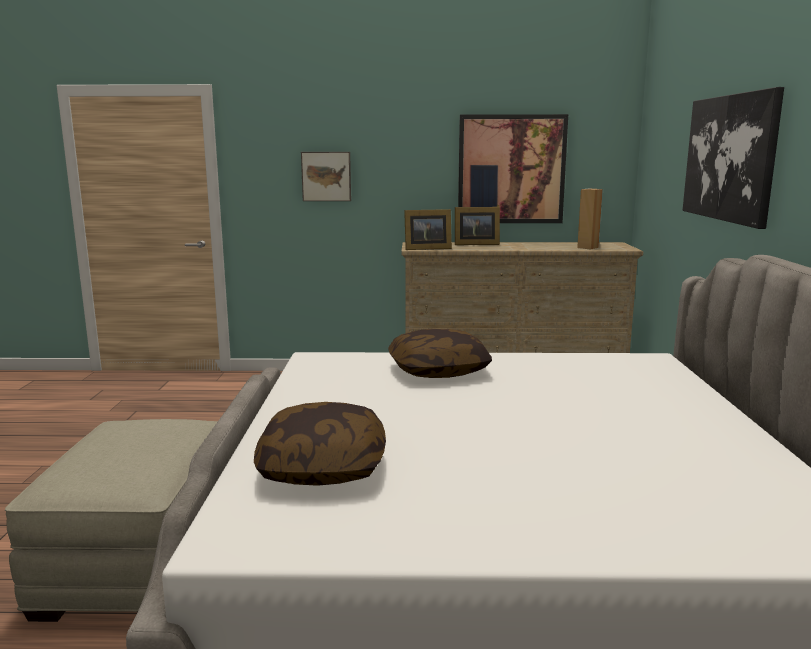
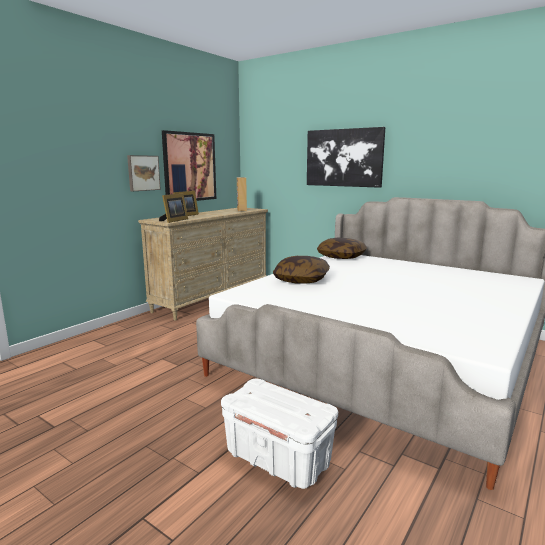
camera: 55 degrees left, 0 degrees up
(141, 561) = (279, 458): beige ottoman -> white storage box
(323, 467) = (408, 321): pillow -> pillow (341, 256)
(326, 176) = (80, 173): picture -> picture (143, 173)

